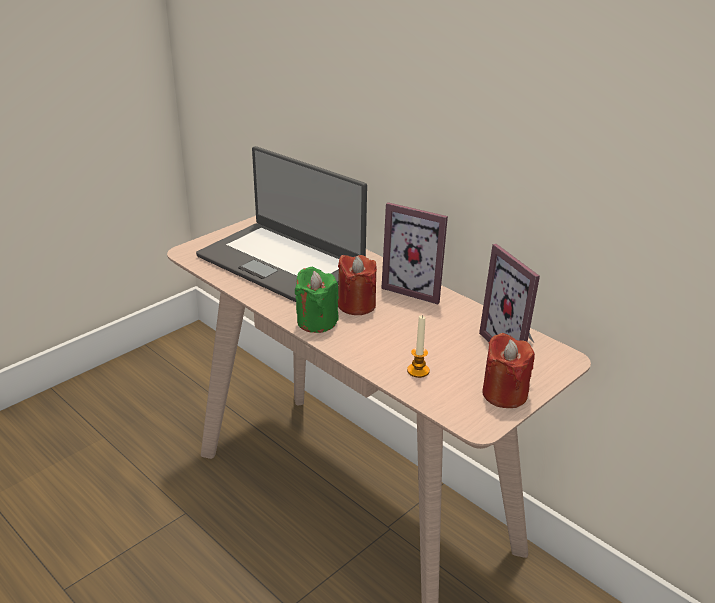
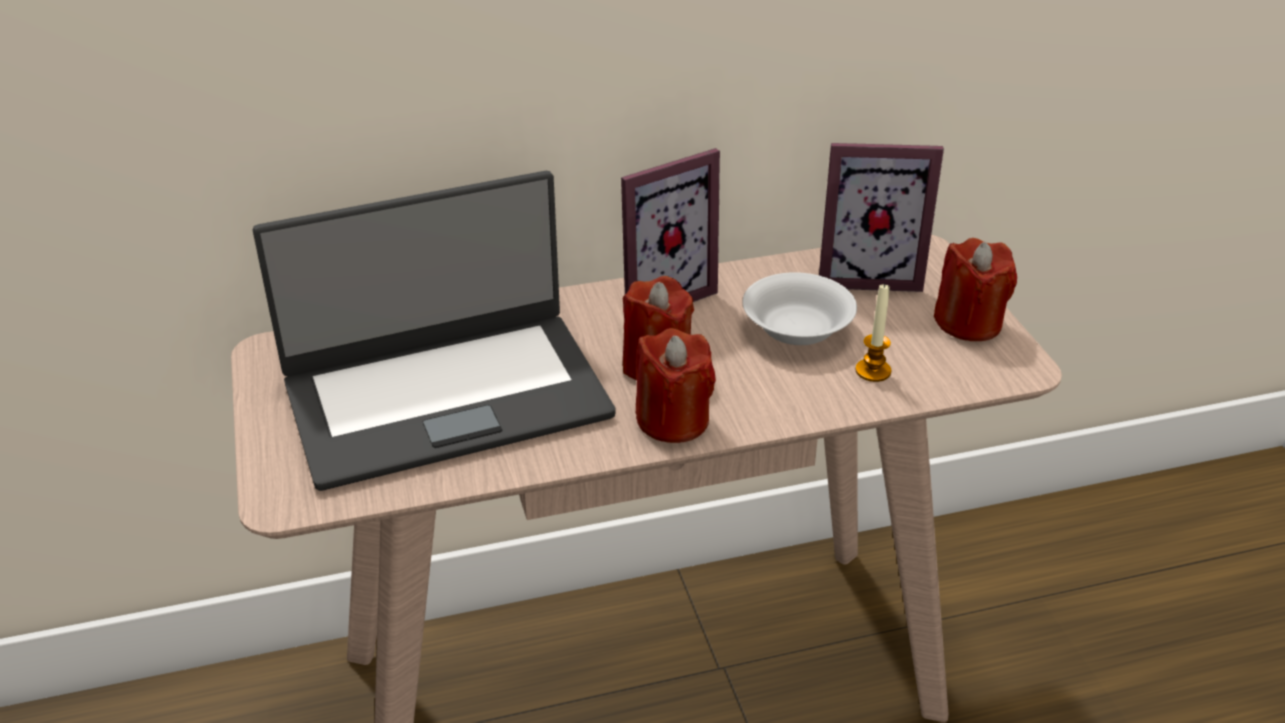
camera: 60 degrees left, 5 degrees up
(316, 322) = (673, 420): green candle -> red candle
(430, 337) = (797, 330): none -> white bowl

